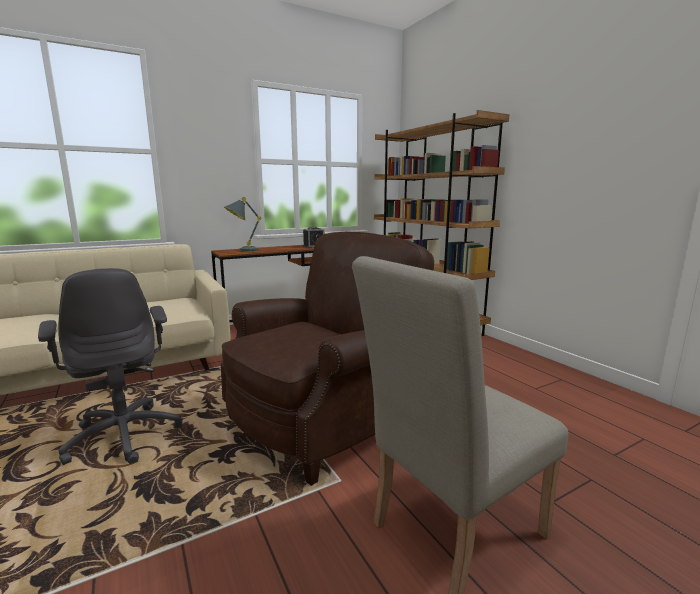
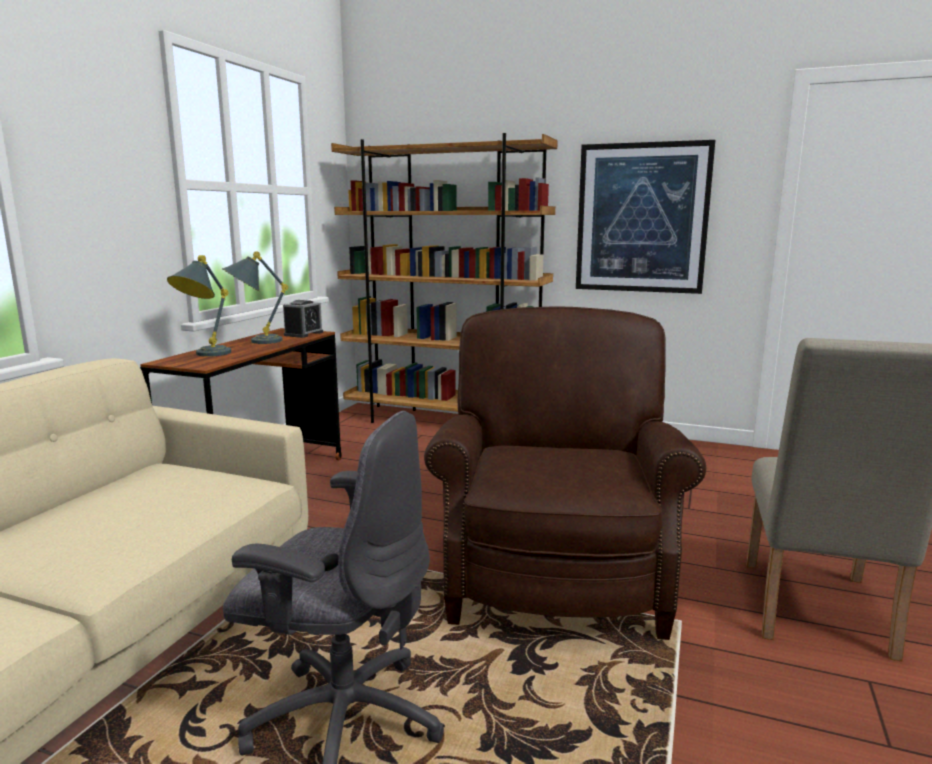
camera: 40 degrees left, 0 degrees up
(281, 247) = (254, 342): none -> grey table lamp
(570, 174) = (641, 218): none -> picture

